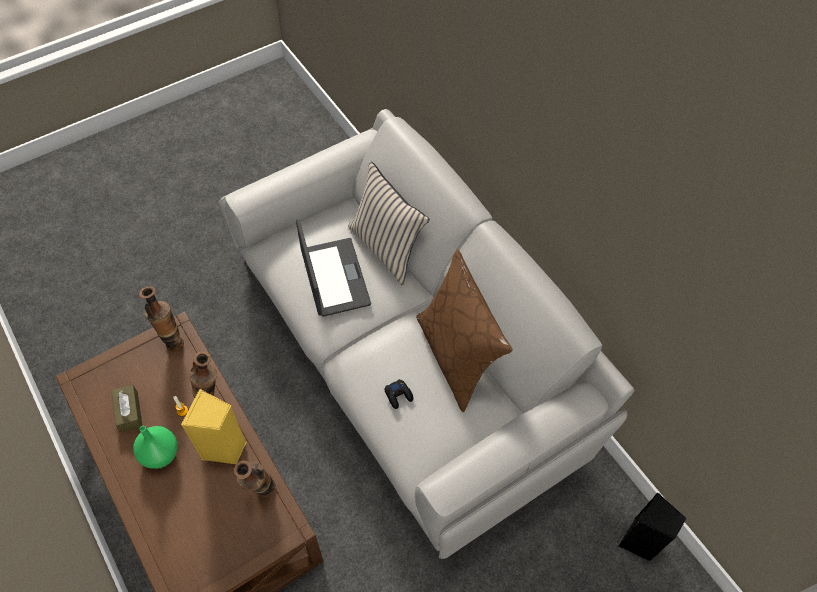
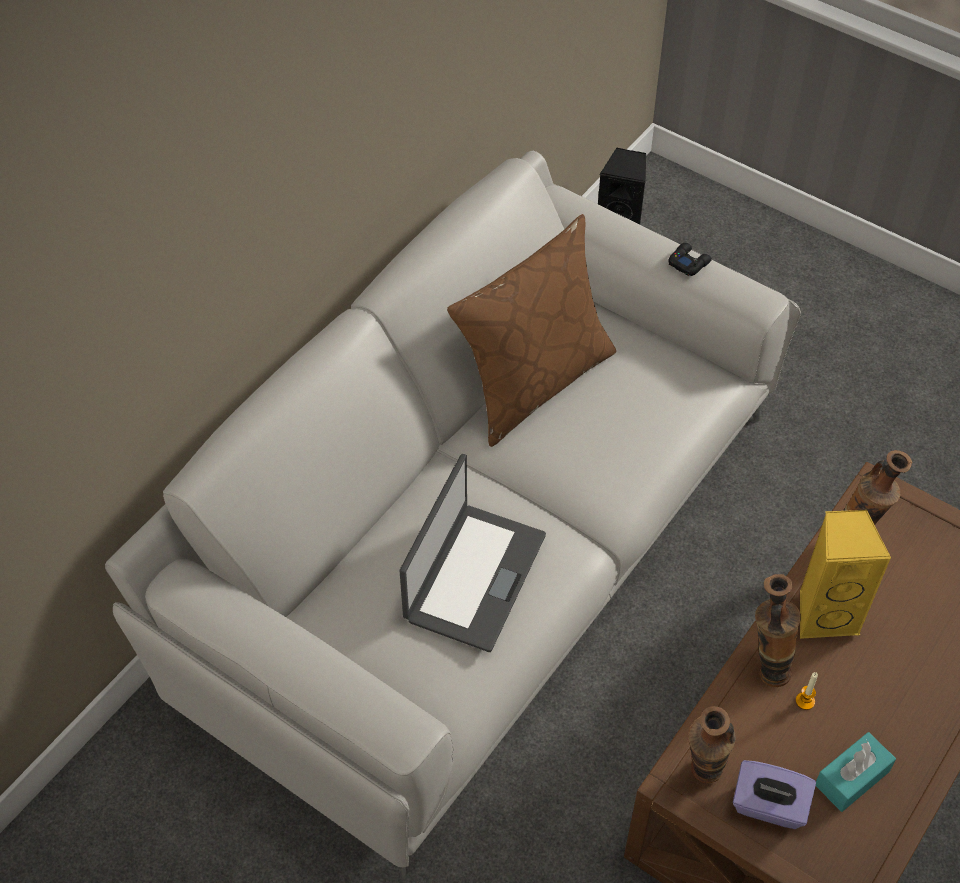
camera: 110 degrees left, 5 degrees down
(129, 412) = (852, 778): brown tissue box -> turquoise tissue box
(140, 364) = (768, 806): none -> purple tissue box
(159, 454) = (886, 697): green vase -> none
(334, 277) = (473, 576): laptop -> laptop turned 150 degrees clockwise
(386, 248) = (377, 529): beige pillow -> none
(398, 395) = (632, 426): black game controller -> black game controller (688, 262)

